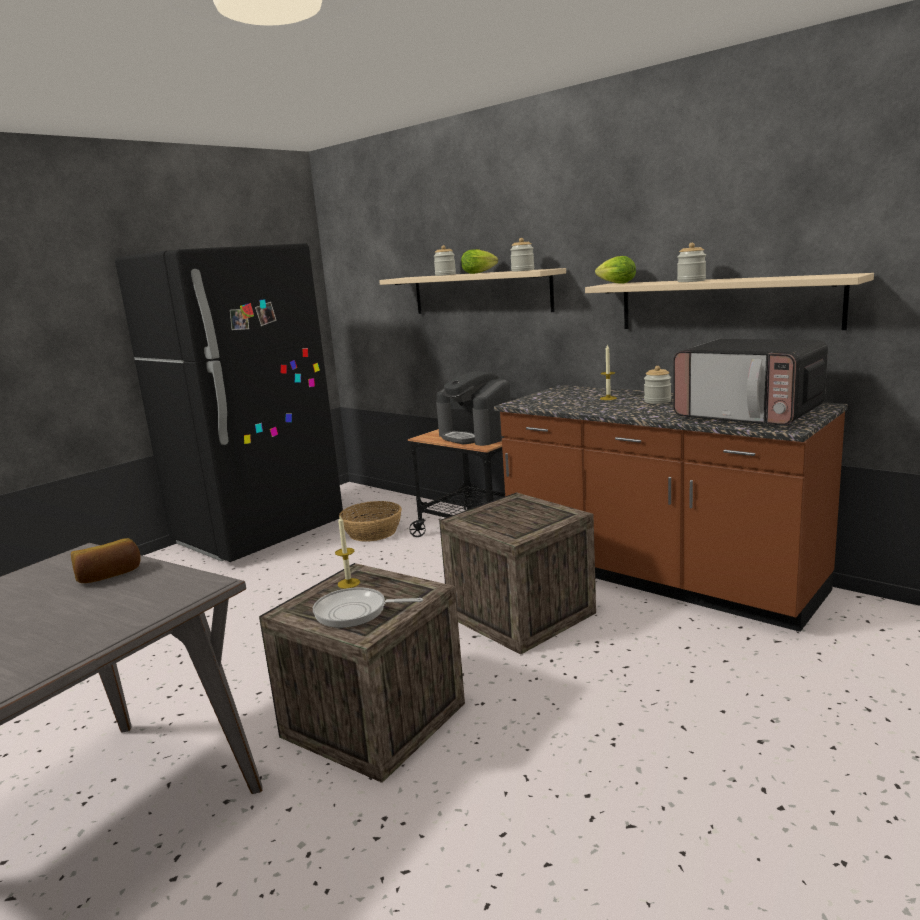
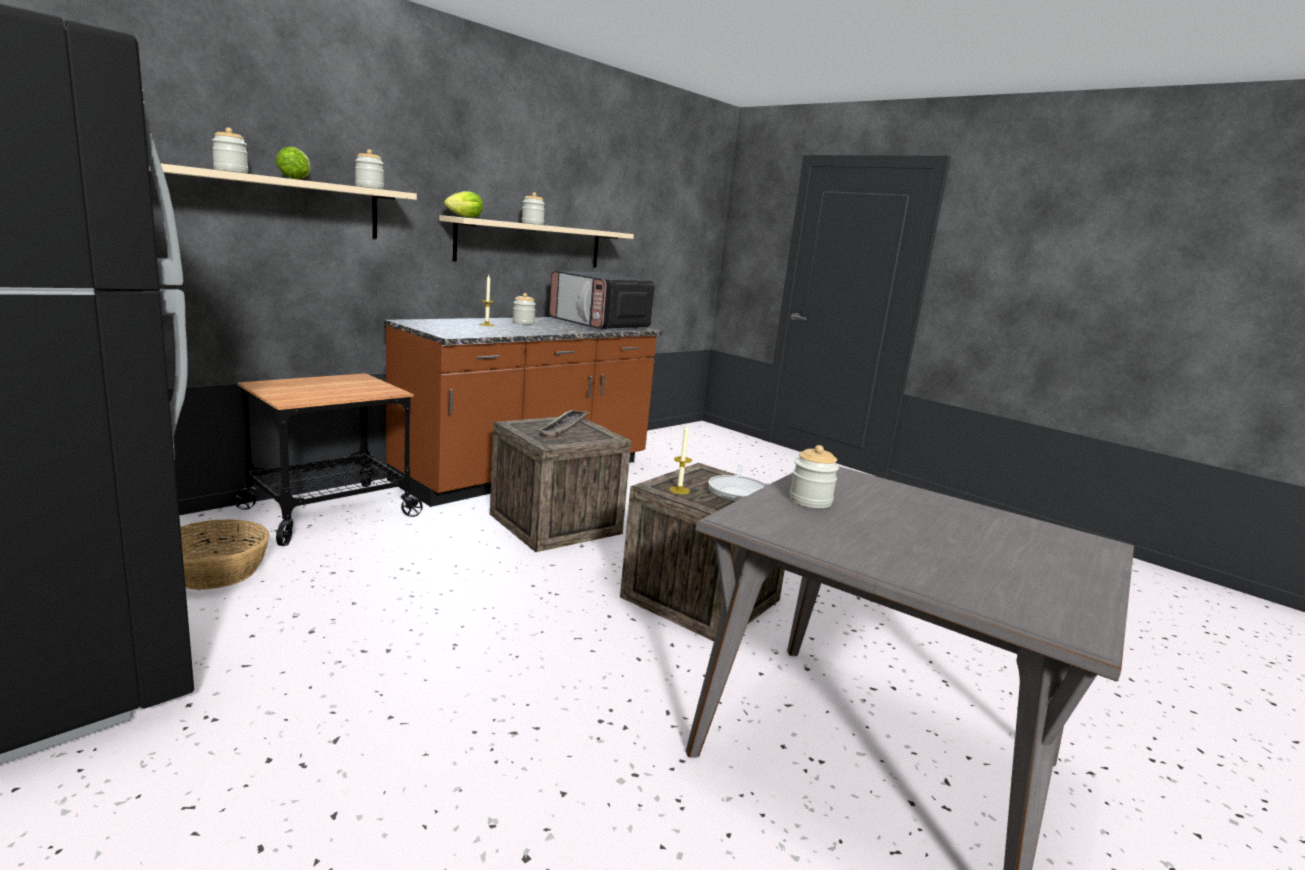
camera: 90 degrees left, 0 degrees up
(109, 575) = (810, 501): bread -> jar
(476, 436) = (339, 388): coffee machine -> none
(528, 515) = (564, 427): none -> tray
(749, 414) = (599, 325): microwave -> microwave turned 90 degrees clockwise

